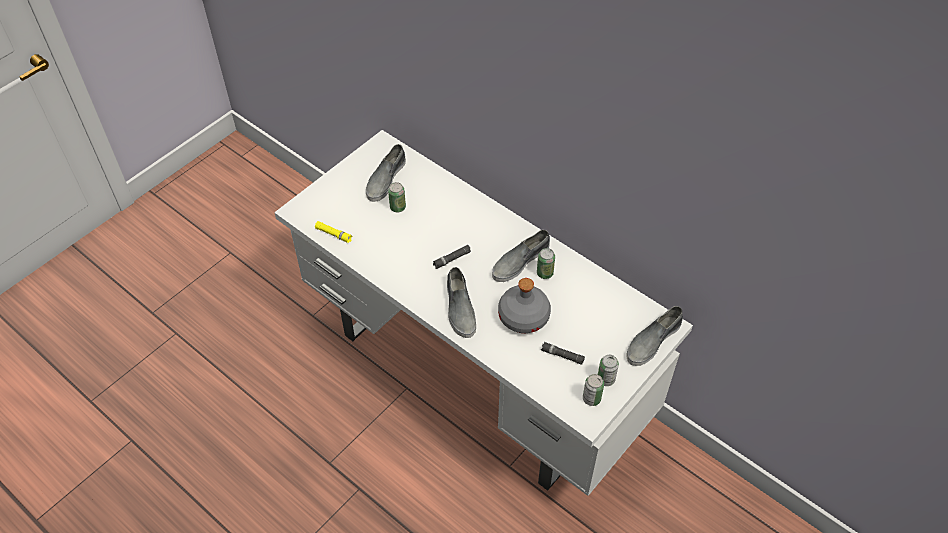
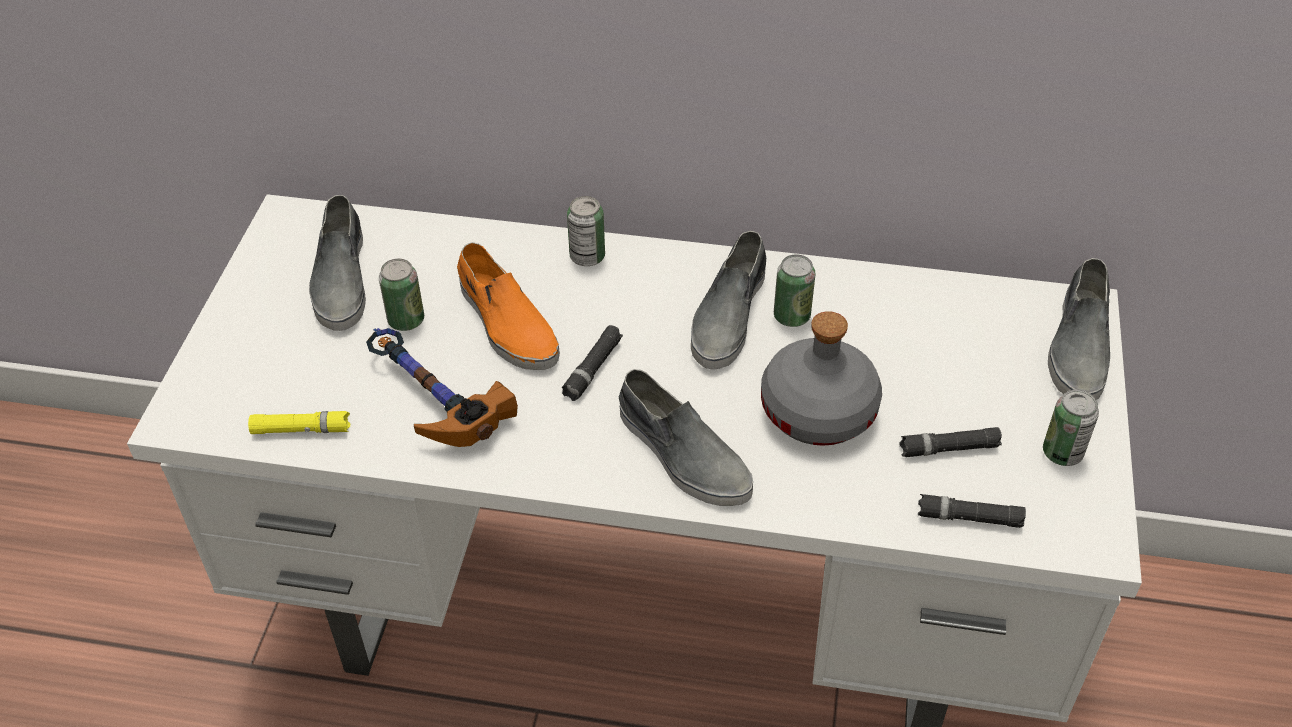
camera: 30 degrees left, 5 degrees down
(385, 242) = (428, 397): none -> hammer
(433, 226) = (506, 323): none -> orange shoe
(547, 385) = (969, 517): none -> black flashlight
(591, 398) = (1069, 501): can -> can (587, 257)

